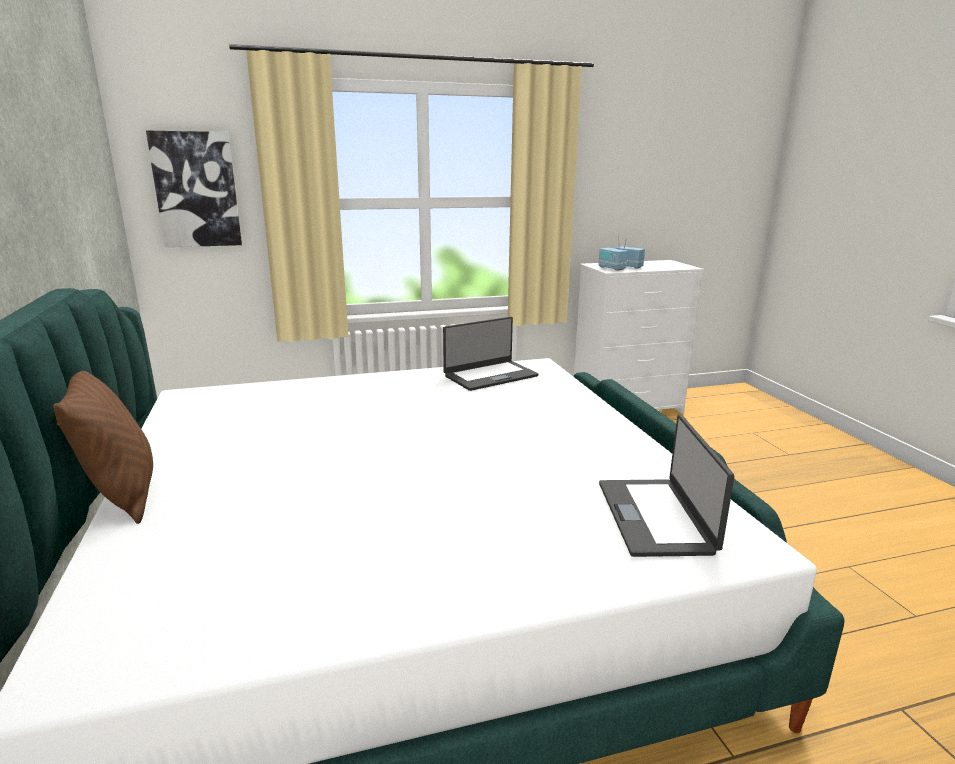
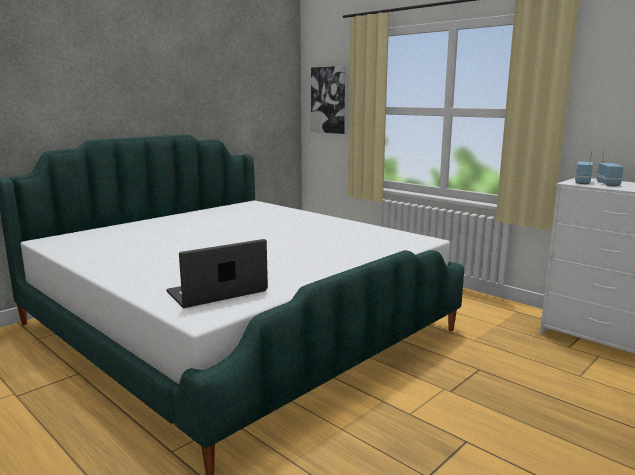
camera: 60 degrees right, 5 degrees down
(122, 495) = (153, 219): brown pillow -> none
(490, 375) = (378, 234): laptop -> none

